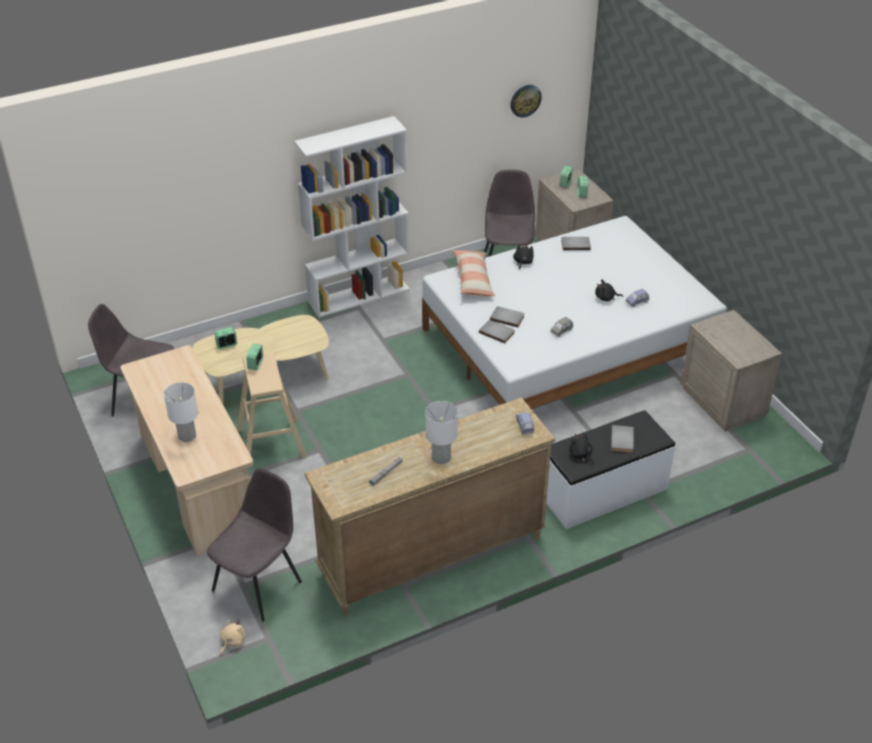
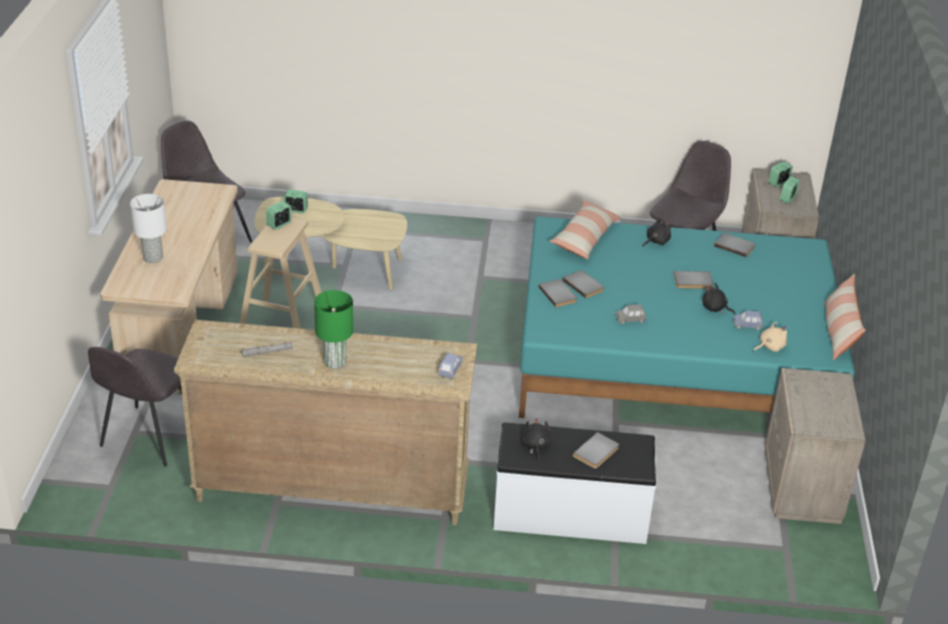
camera: 30 degrees right, 5 degrees down
(232, 641) = (78, 474): beige plush toy -> beige plush toy (770, 347)
(258, 584) = (149, 438): grey chair -> grey chair turned 135 degrees clockwise
(359, 295) = (497, 229): white bookcase -> none
(441, 458) = (334, 362): white table lamp -> green table lamp
(525, 100) = (749, 64): wall clock -> none
(568, 345) = (673, 358): white bed -> turquoise bed
(574, 284) = (693, 282): none -> grey book
(694, 282) = (838, 332): none -> pillow

